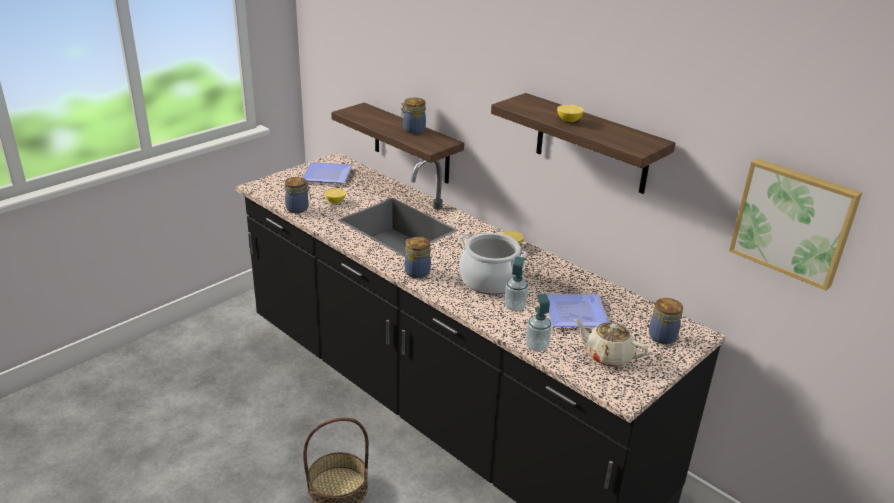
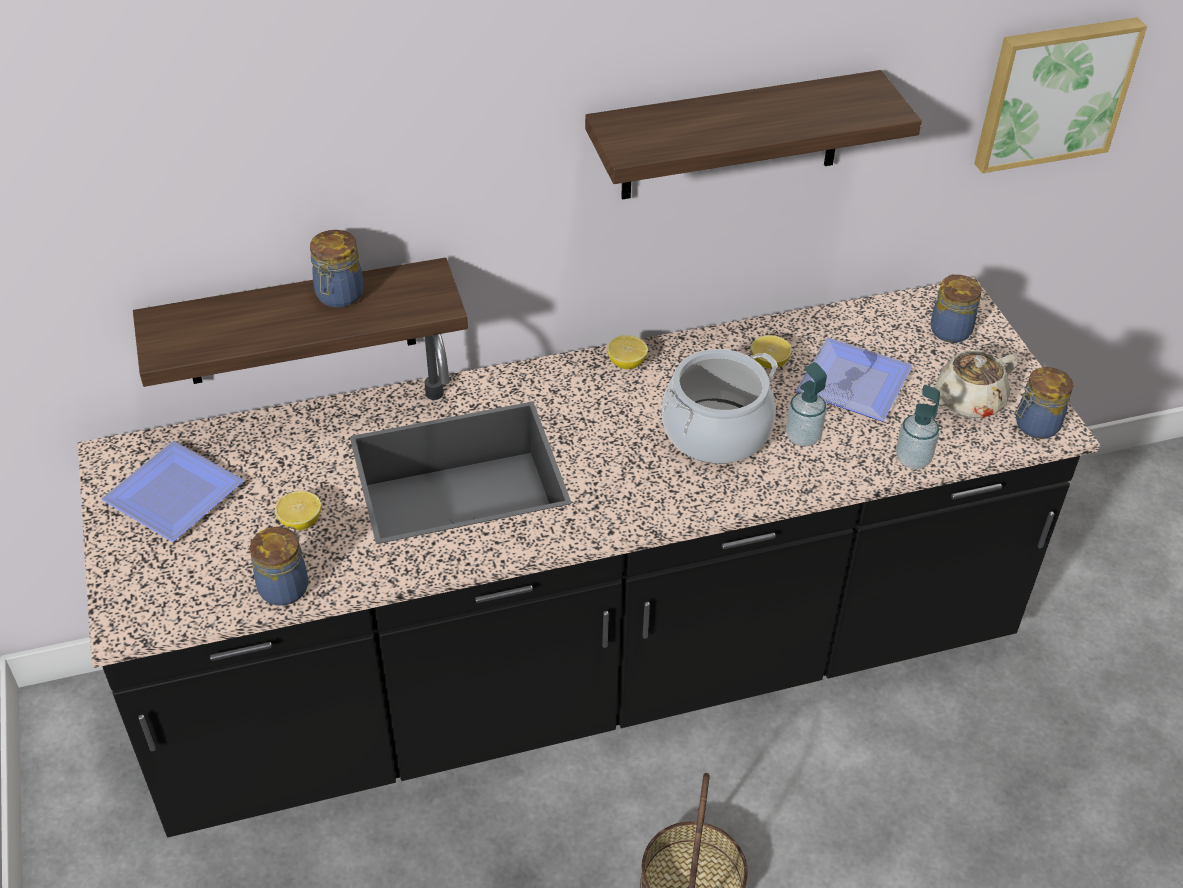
camera: 60 degrees left, 15 degrees up
(416, 272) = (635, 506): jar -> jar (1035, 426)
(569, 121) = (743, 123): lemon -> lemon (769, 363)

